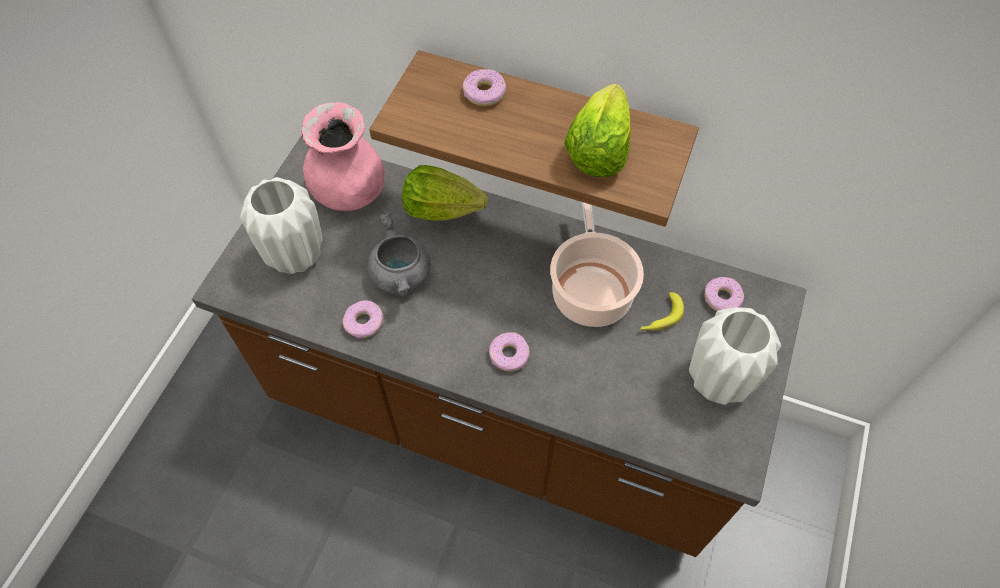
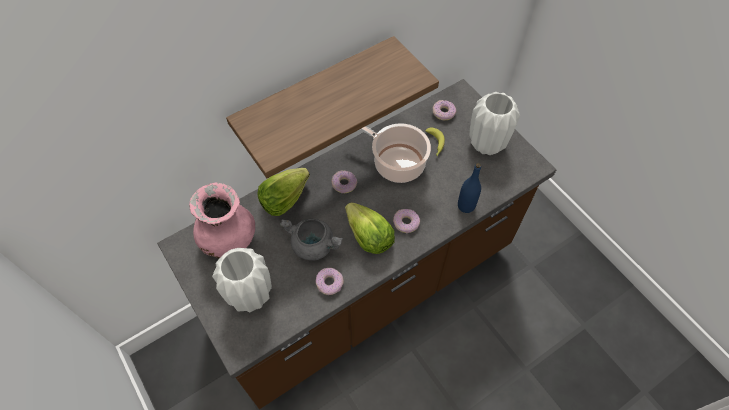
camera: 55 degrees left, 0 degrees up
(484, 93) = (290, 105): donut -> donut (344, 184)
(592, 411) = (466, 206): none -> blue bottle
(598, 151) = (375, 82): lettuce -> lettuce (368, 237)

